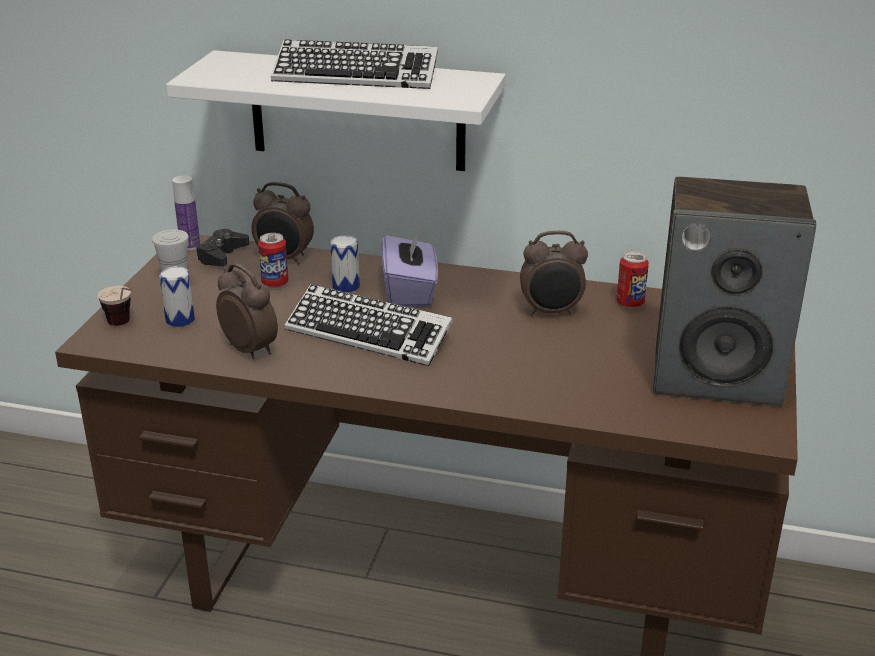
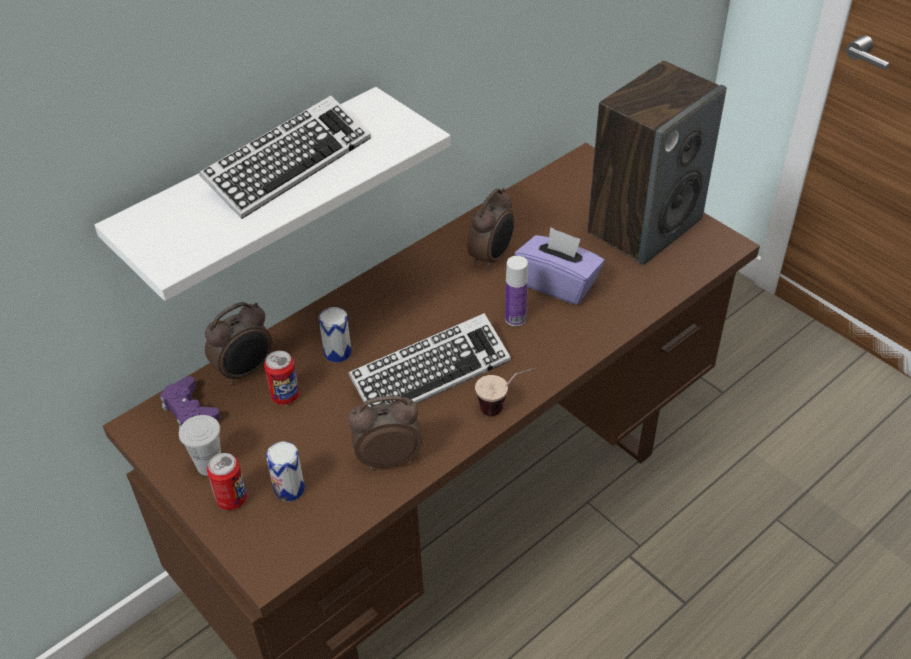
camera: 55 degrees left, 15 degrees up
(124, 326) = (261, 535): cup -> cup (504, 407)
(190, 246) = (144, 427): bottle -> bottle (515, 319)
(222, 255) = (190, 411): black game controller -> purple game controller
(410, 292) = (385, 318): purple tissue box -> purple tissue box (558, 284)
(630, 303) = (516, 212): can -> can (232, 499)

